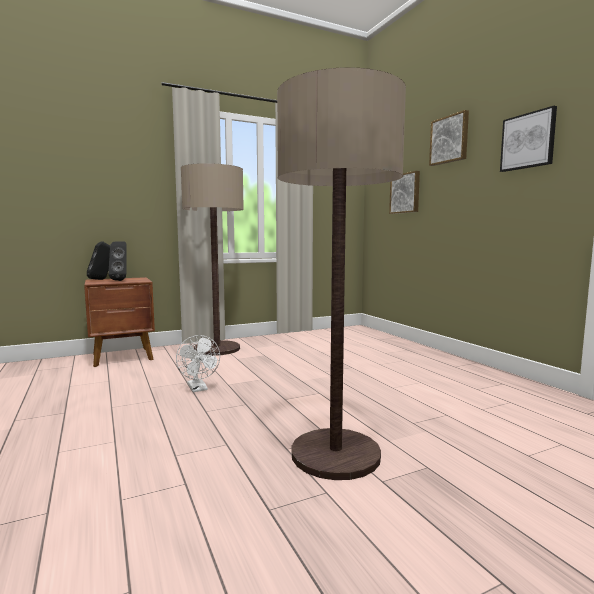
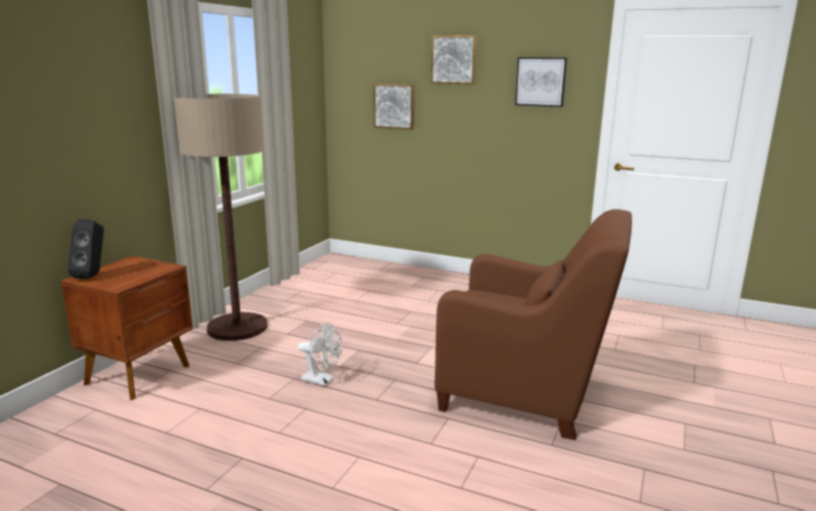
camera: 40 degrees left, 10 degrees up
(121, 280) = (134, 272): black speaker -> none
(335, 454) = (526, 393): floor lamp -> brown armchair

